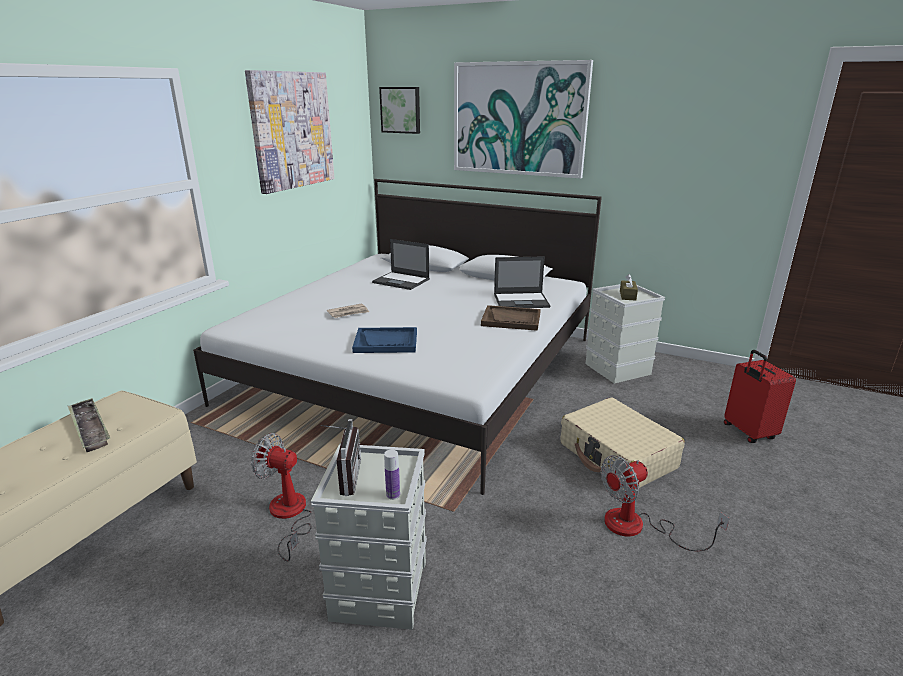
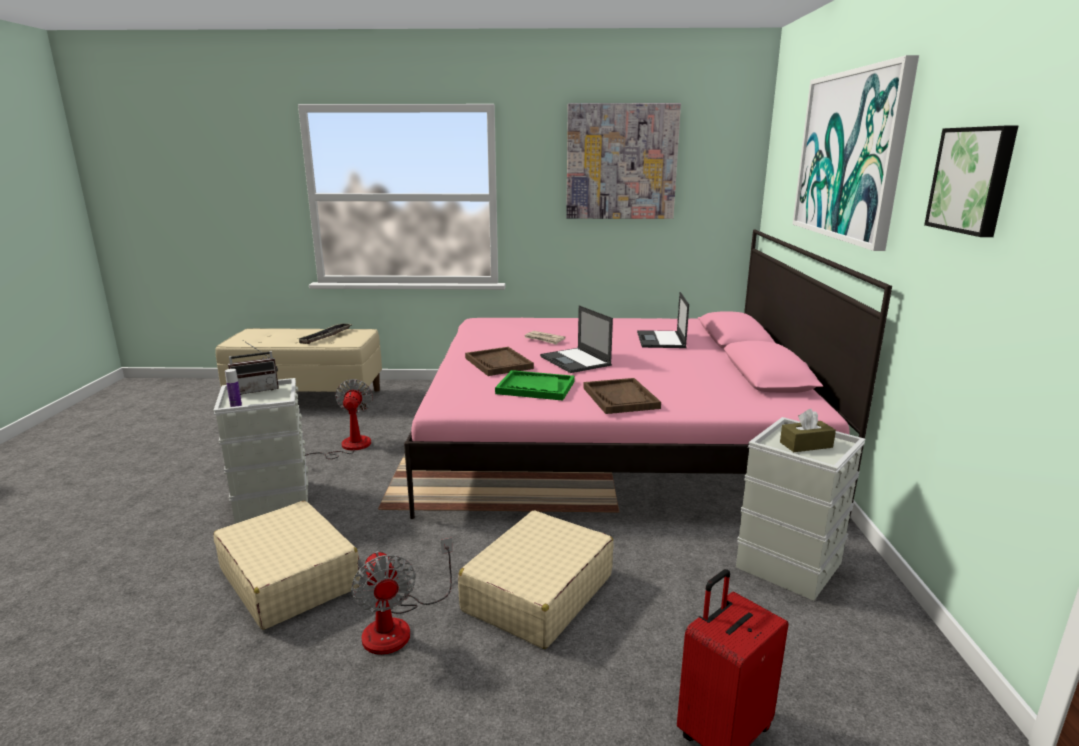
camera: 65 degrees right, 5 degrees down
(386, 342) = (499, 363): blue tray -> brown tray
(401, 110) = (781, 146): picture -> picture (973, 180)
(418, 369) = (612, 436): white bed -> pink bed
(463, 340) = (535, 387): none -> green tray
(522, 301) = (691, 394): laptop -> laptop (576, 361)
(548, 587) = (289, 578): none -> beige suitcase
(638, 527) = (398, 625): fan -> fan turned 150 degrees counterclockwise

